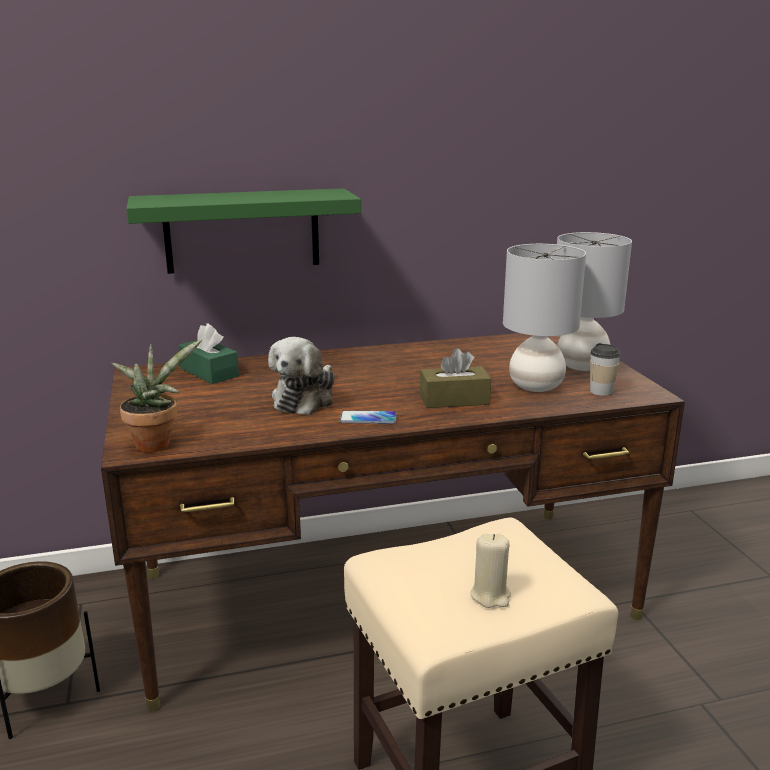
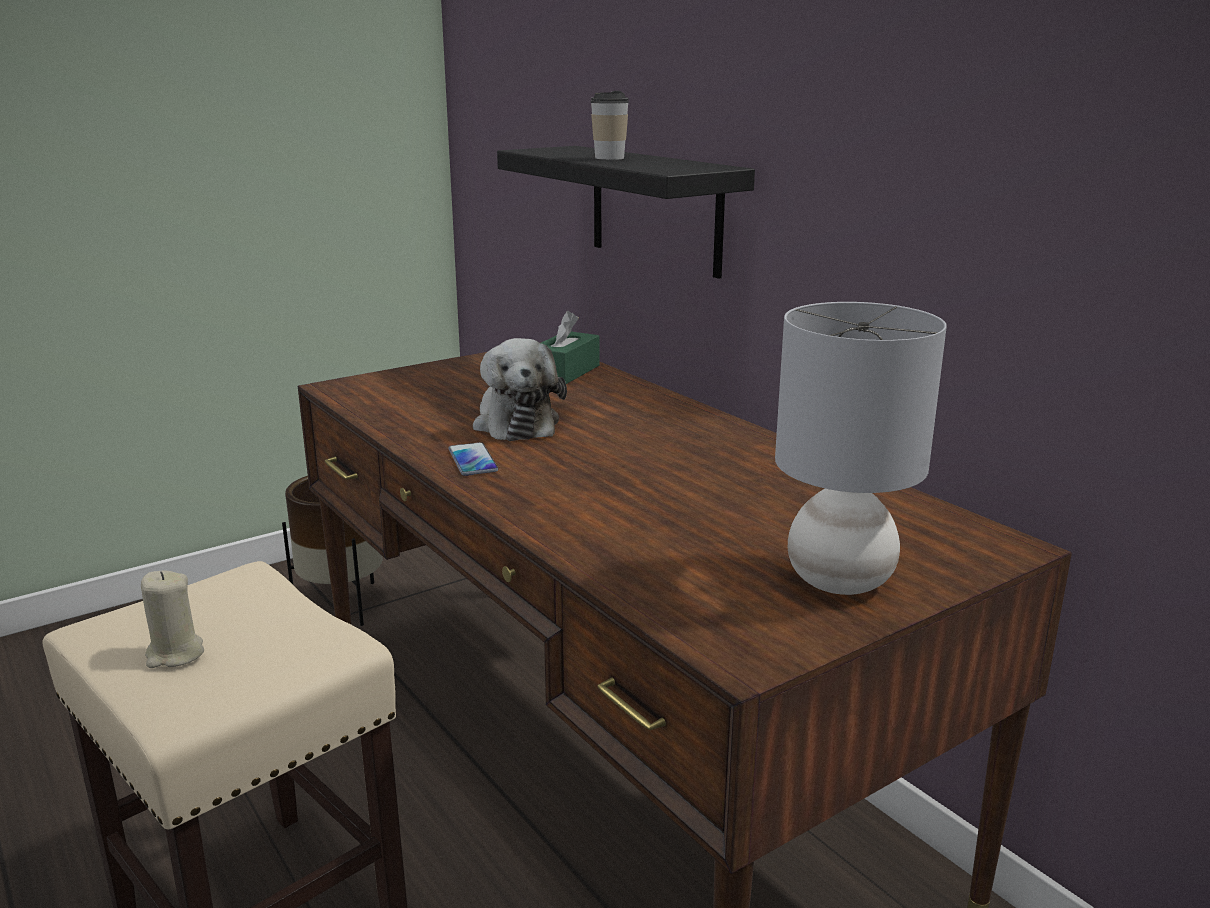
camera: 70 degrees right, 0 degrees up
(156, 443) = (358, 390): potted plant -> none
(242, 230) = (655, 209): green shelf -> black shelf
(305, 399) = (515, 423): plush toy -> plush toy turned 105 degrees counterclockwise
(454, 400) = (575, 498): brown tissue box -> none
(536, 386) = (686, 549): grey table lamp -> none
(601, 391) = (712, 607): cup -> cup (609, 158)

